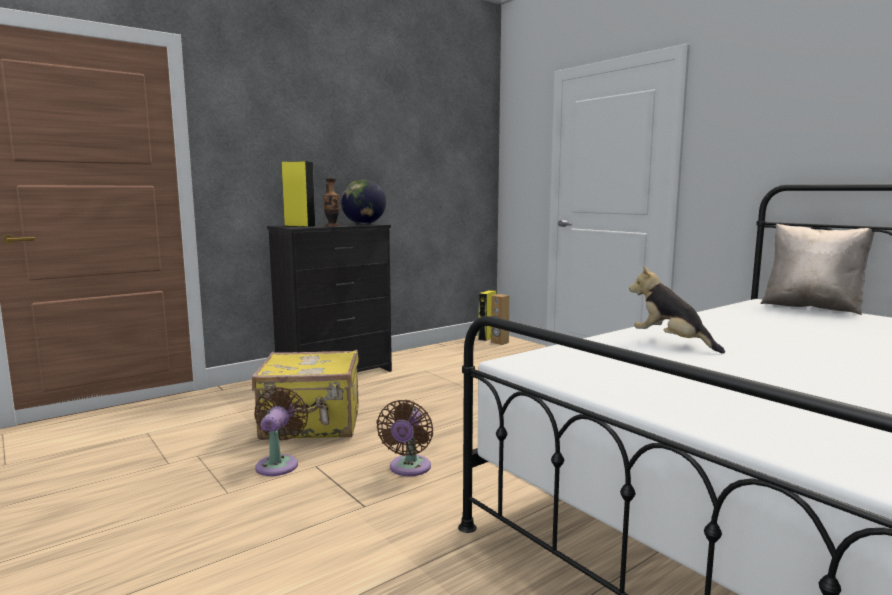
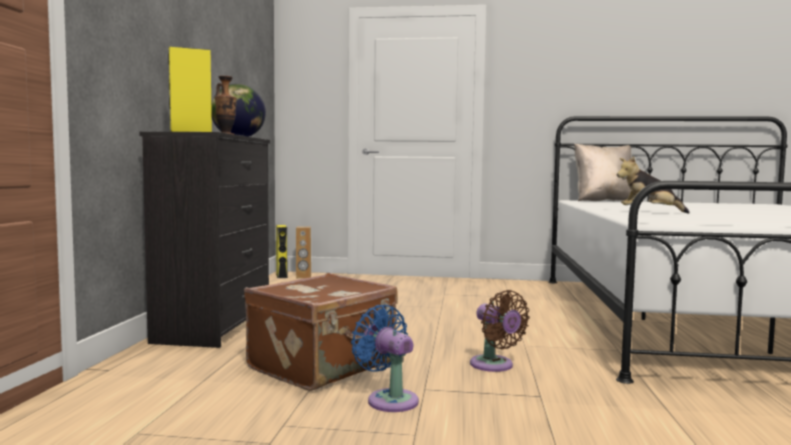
camera: 45 degrees left, 5 degrees down
(279, 464) = (389, 399): brown fan -> blue fan
(312, 425) = (324, 366): yellow suitcase -> brown suitcase

